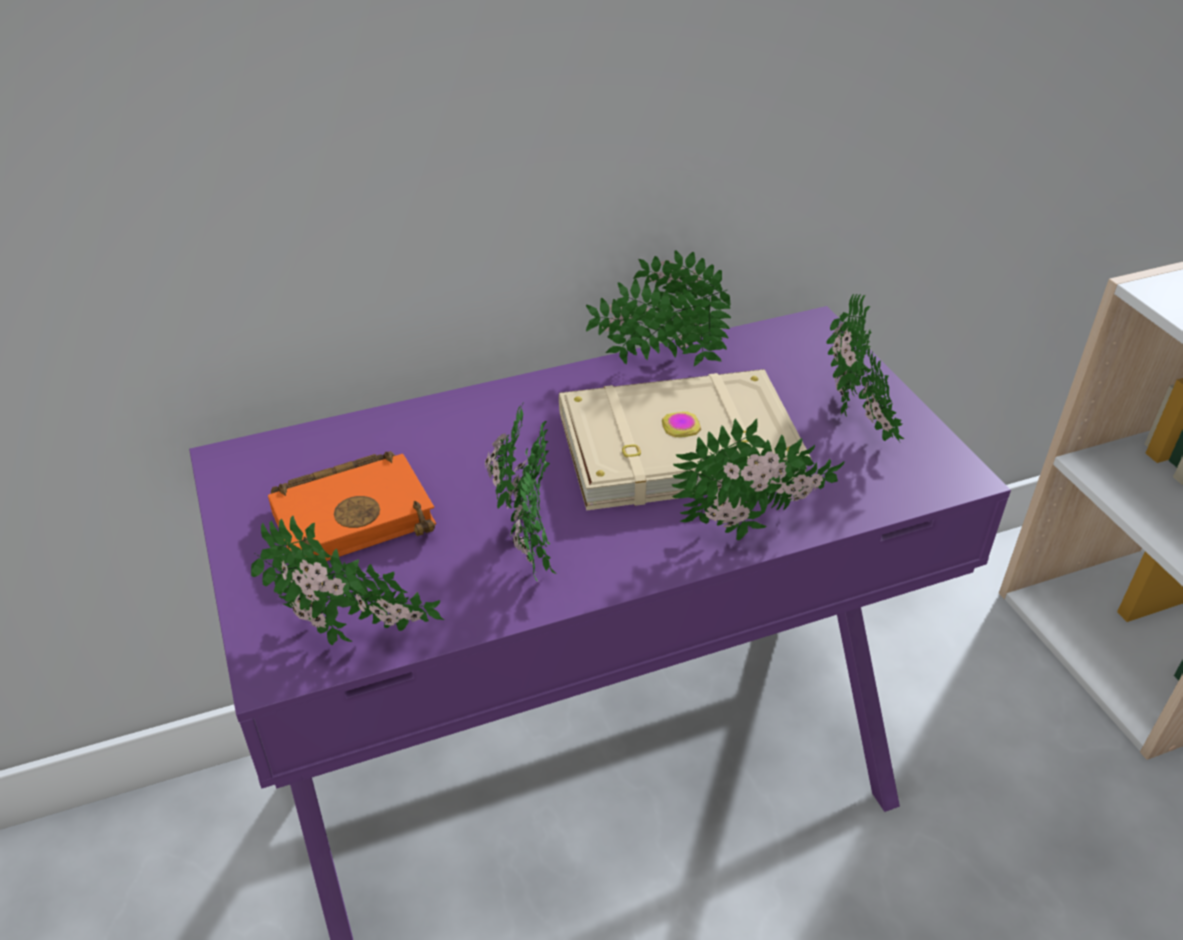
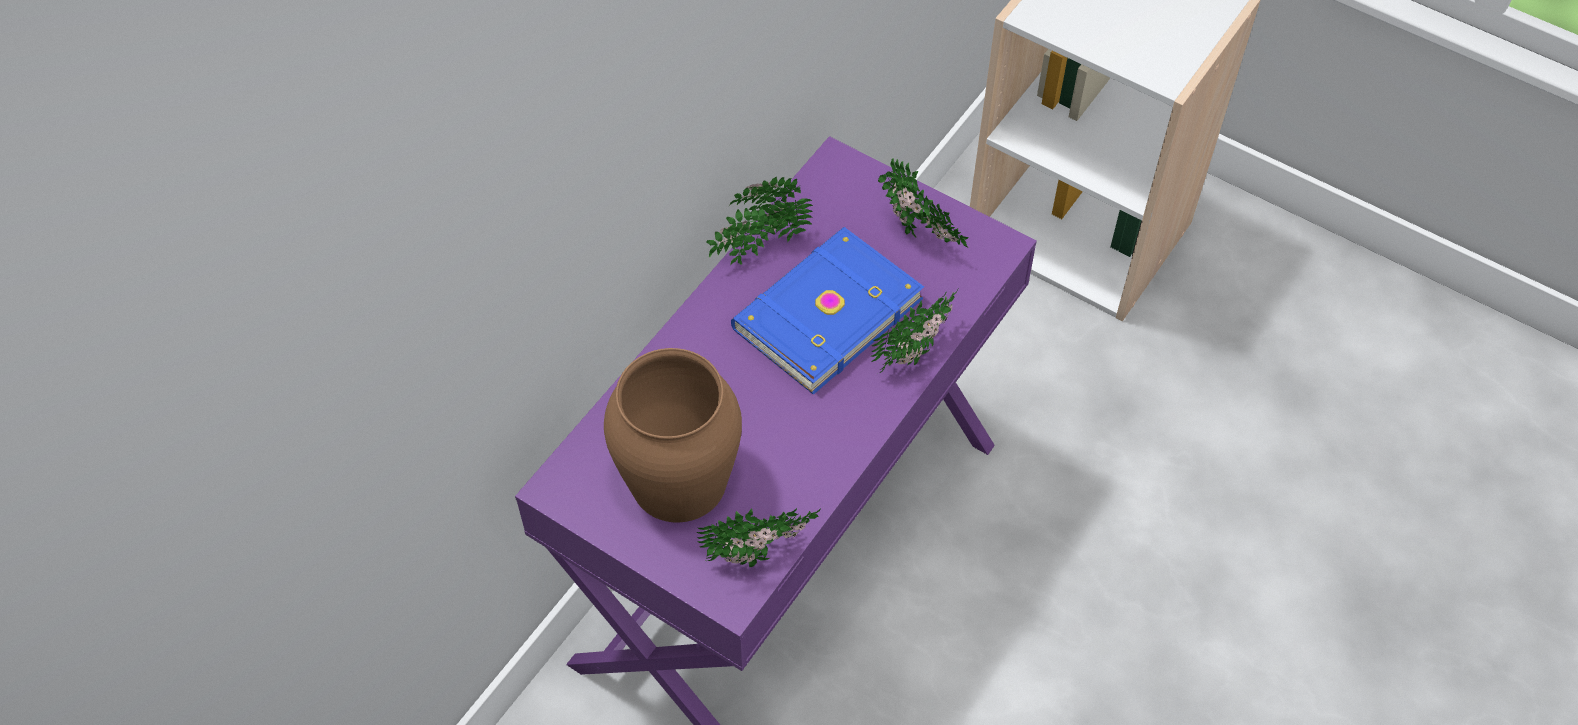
camera: 35 degrees left, 15 degrees up
(356, 515) = (678, 479): orange book -> brown vase
(527, 547) = (801, 440): potted plant -> none
(676, 443) = (824, 313): beige book -> blue book

